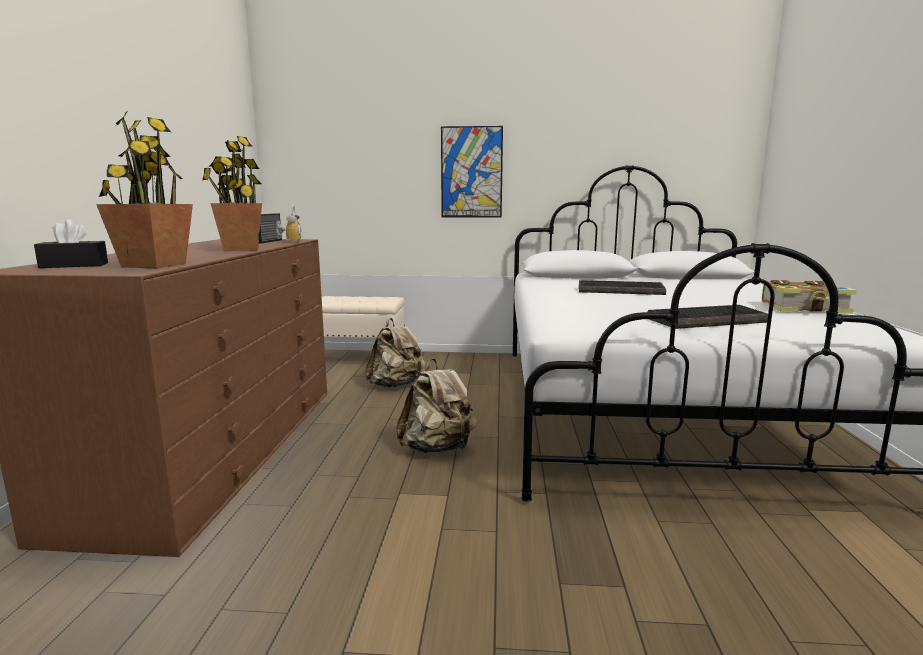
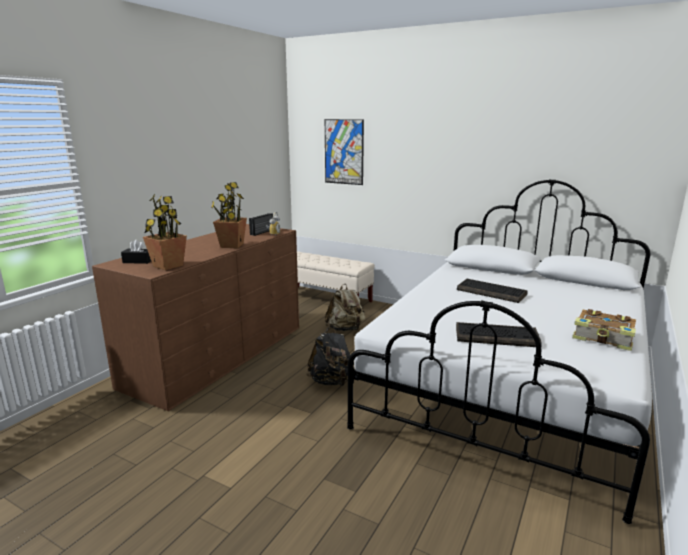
camera: 25 degrees right, 5 degrees up
(437, 448) = (331, 382): beige backpack -> black backpack
(471, 172) = (427, 176): picture -> picture (344, 152)

